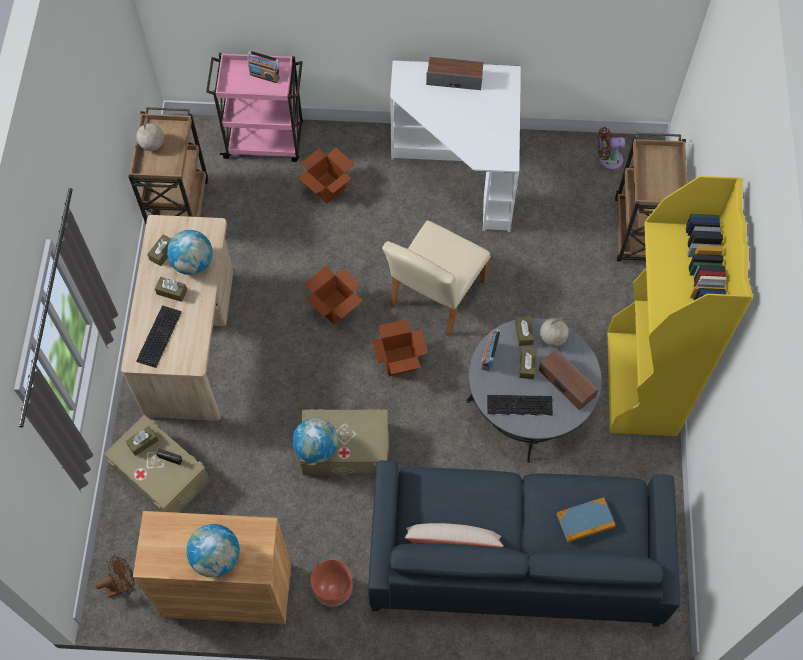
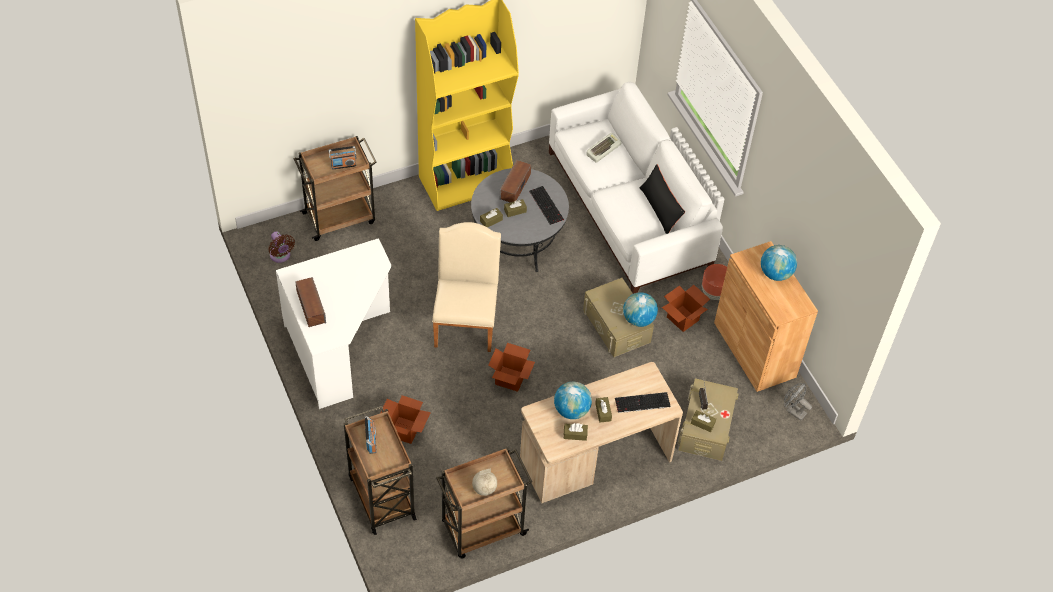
camera: 120 degrees left, 10 degrees down
(123, 585) = (793, 411): brown fan -> grey fan
(266, 141) = (381, 496): pink cart -> brown cart
(399, 361) = (530, 321): cardboard box -> cardboard box (683, 318)
(434, 298) = (466, 320): beige chair -> beige chair turned 90 degrees counterclockwise
(452, 543) = (660, 209): beige pillow -> black pillow
(489, 356) = (520, 233): radio -> radio (343, 165)
(515, 555) = (627, 209): blue sofa -> white sofa
(552, 338) = (485, 204): globe -> none
(585, 521) = (603, 149): book -> keyboard

